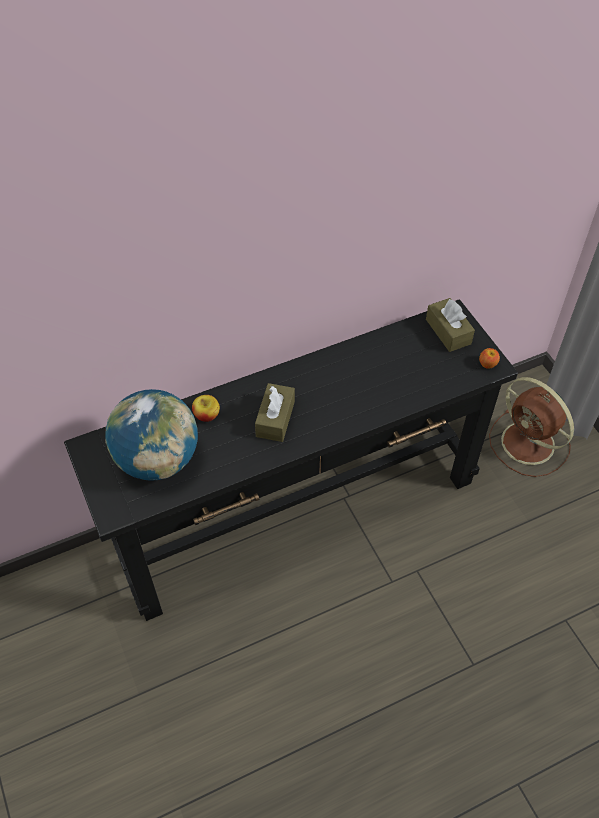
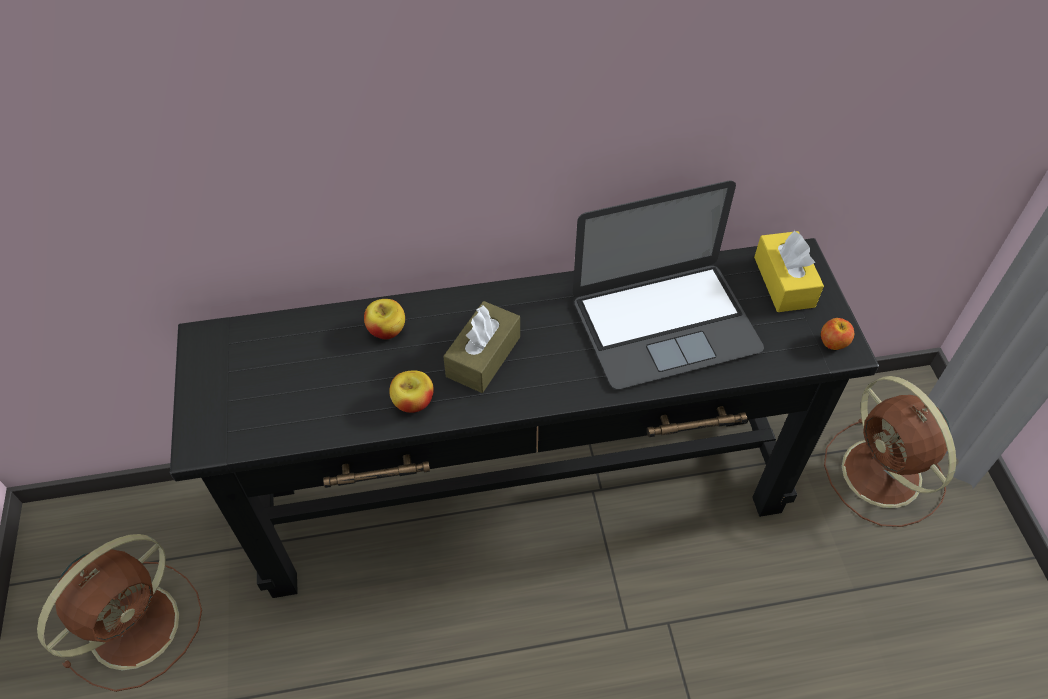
camera: 15 degrees right, 0 degrees up
(56, 661) = (138, 623): none -> brown fan
(158, 460) = (294, 379): globe -> none
(241, 457) = (413, 402): none -> apple
(383, 373) = (665, 324): none -> laptop
(448, 331) = (784, 282): brown tissue box -> yellow tissue box

